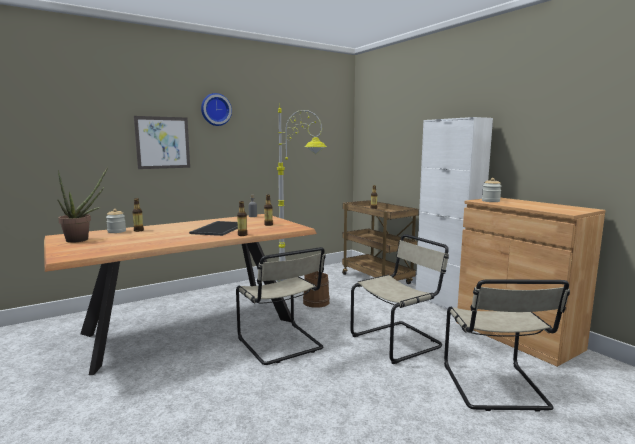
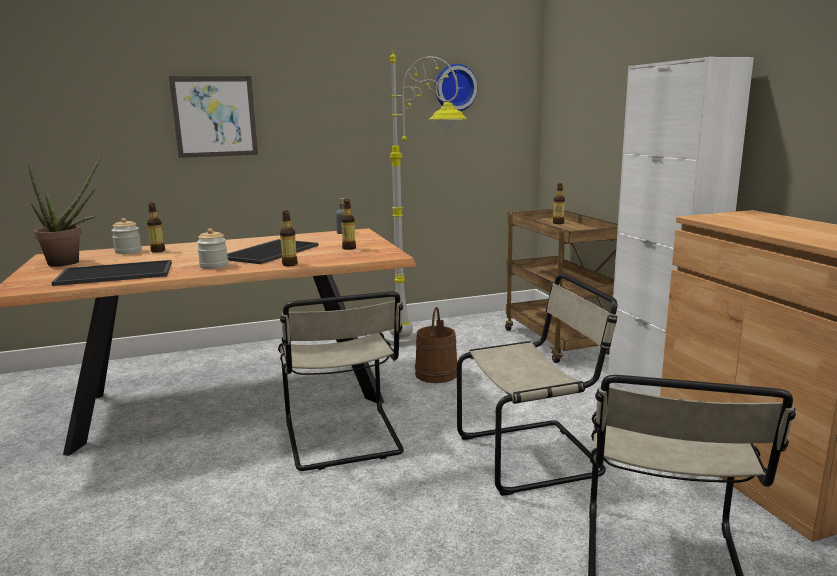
camera: 15 degrees right, 5 degrees up
(127, 245) = (114, 274): none -> tray
(215, 109) = (296, 62): wall clock -> wall clock (454, 88)
(490, 201) = (725, 219): jar -> jar (214, 266)

